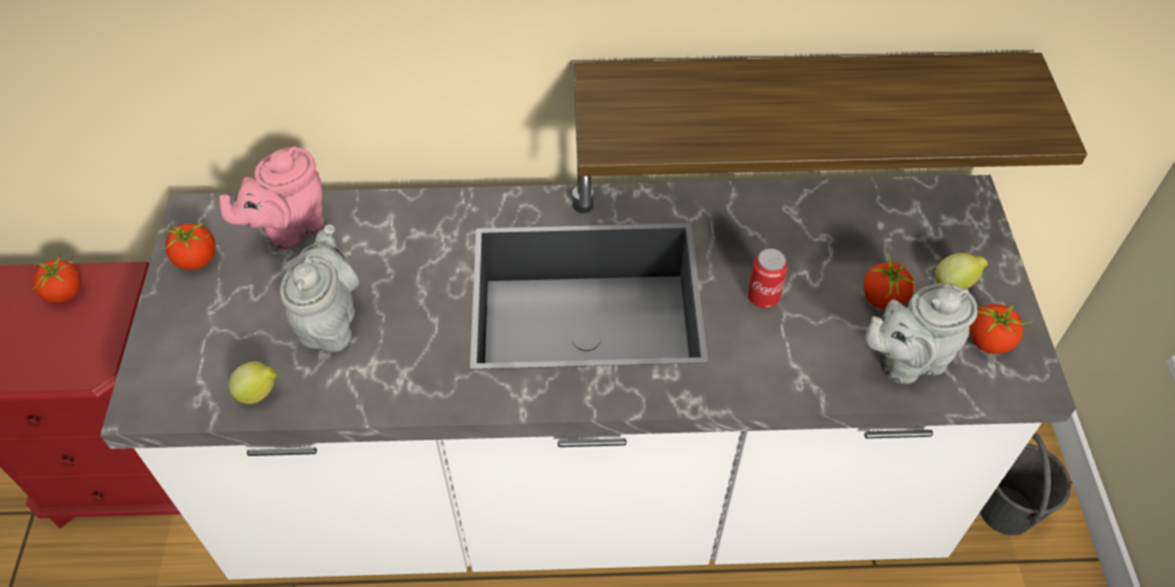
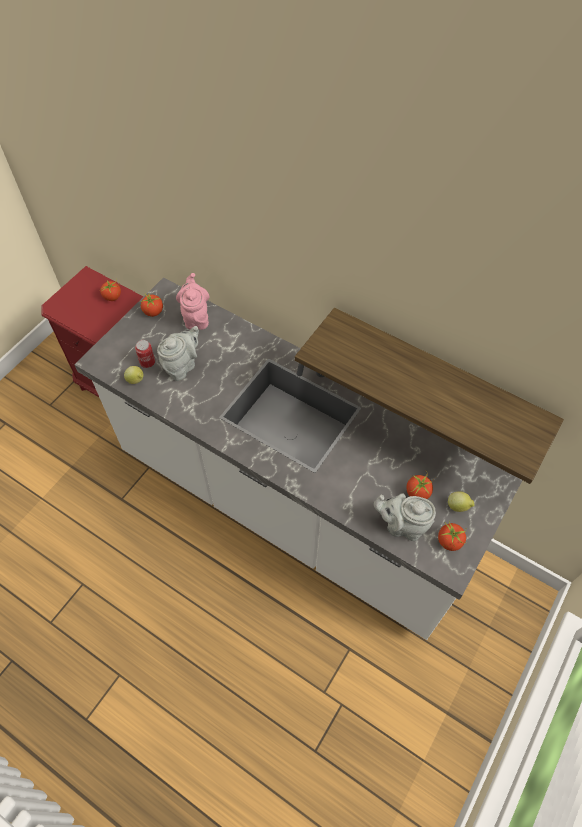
camera: 35 degrees right, 5 degrees up
(289, 229) = (196, 317): pink teapot -> pink teapot turned 90 degrees clockwise
(763, 297) = (364, 459): can -> can (147, 362)
(1005, 509) = (483, 641): grey bucket -> none

